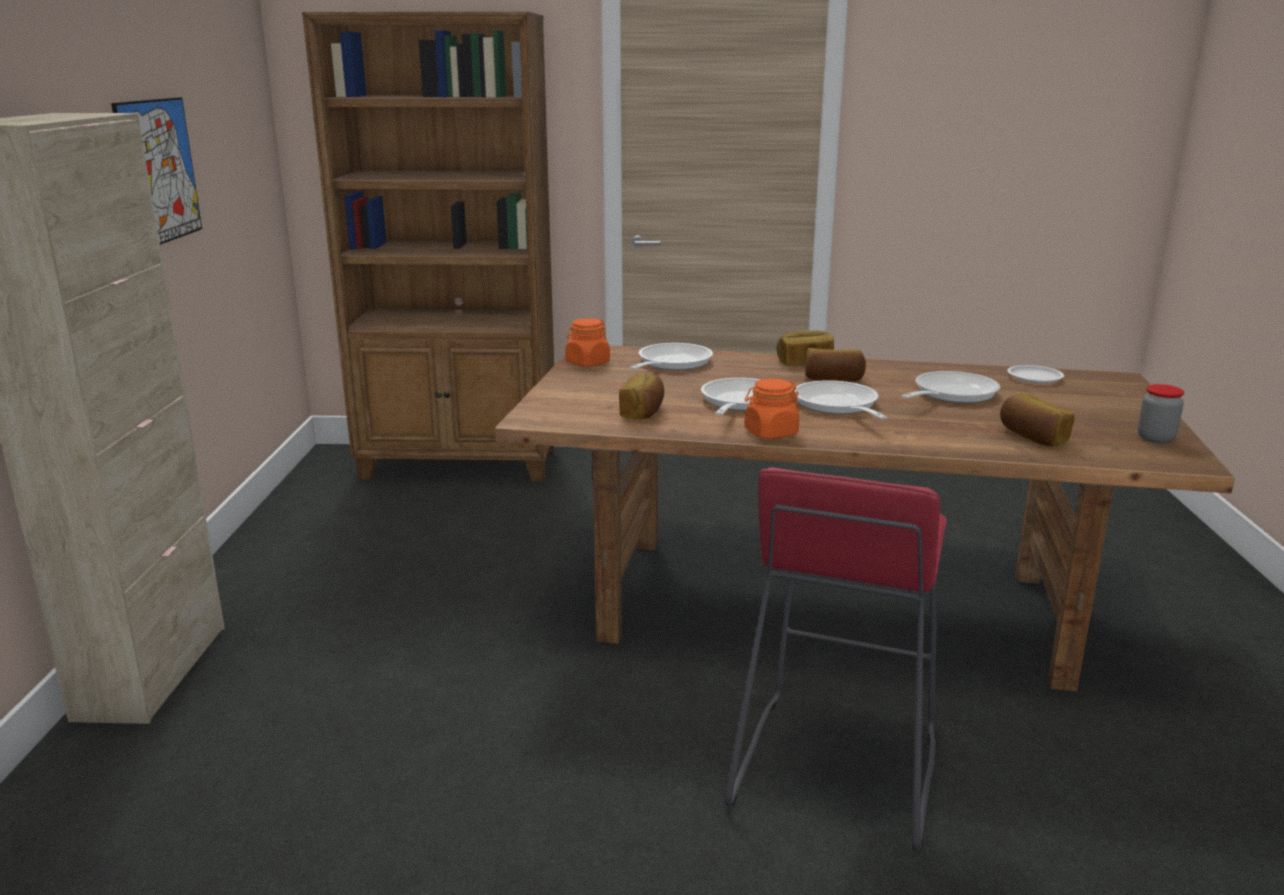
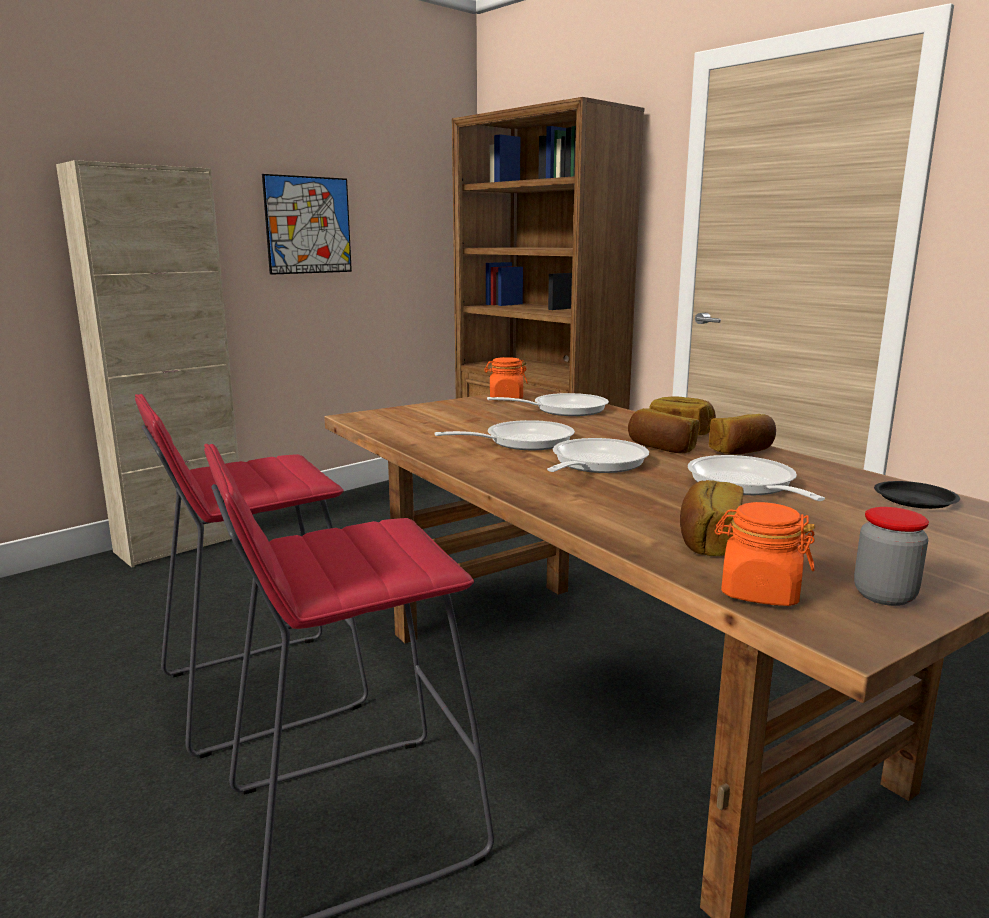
camera: 45 degrees right, 5 degrees down
(582, 741) = (260, 690): none -> red stool
(643, 412) = (433, 430): bread -> bread (742, 451)
(770, 433) = (471, 464): orange jar -> orange jar (759, 592)
(950, 394) = (745, 485): frying pan -> frying pan turned 105 degrees counterclockwise
(1035, 378) = (915, 500): white plate -> black plate

